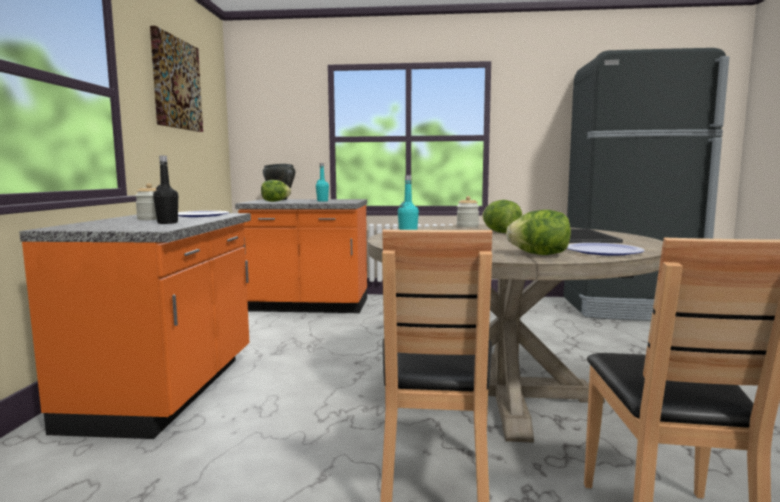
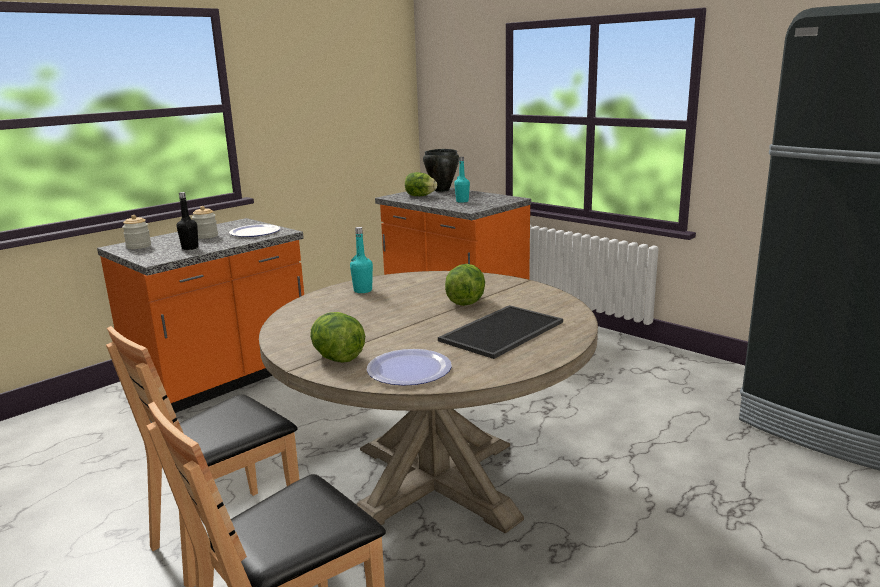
camera: 40 degrees right, 10 degrees up
(176, 83) = (319, 74): picture -> none
(467, 226) = (486, 278): jar -> jar (138, 246)

